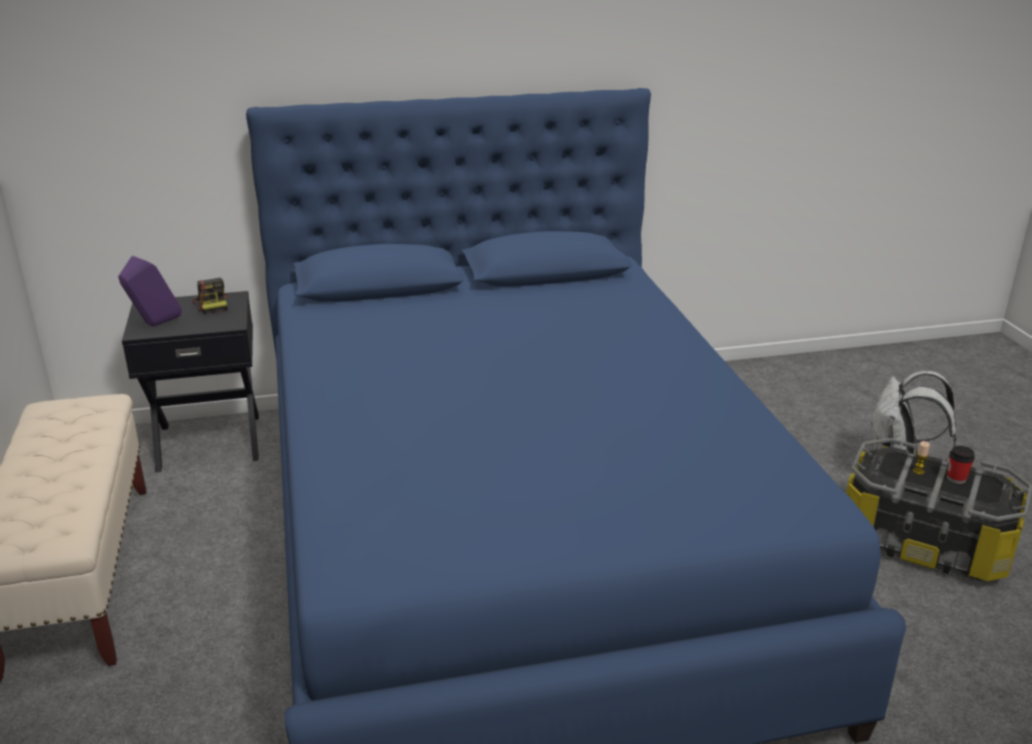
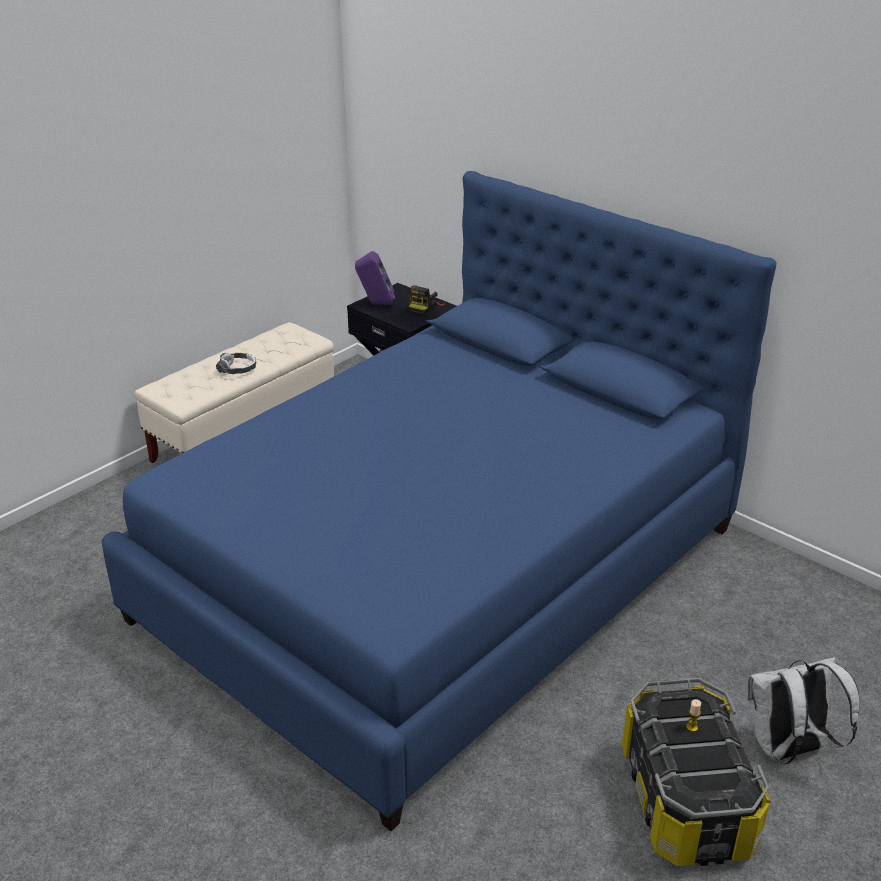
camera: 55 degrees right, 5 degrees up
(70, 472) = (237, 369): none -> headphones
(956, 478) = (708, 755): cup -> none

